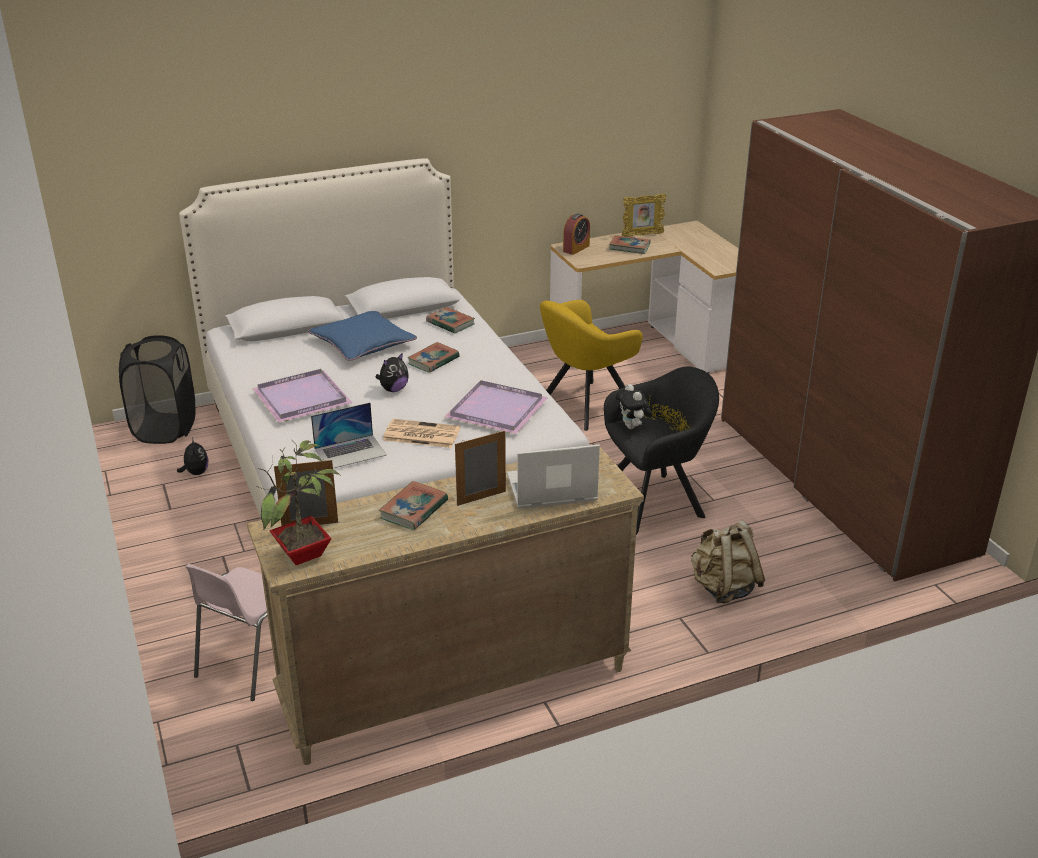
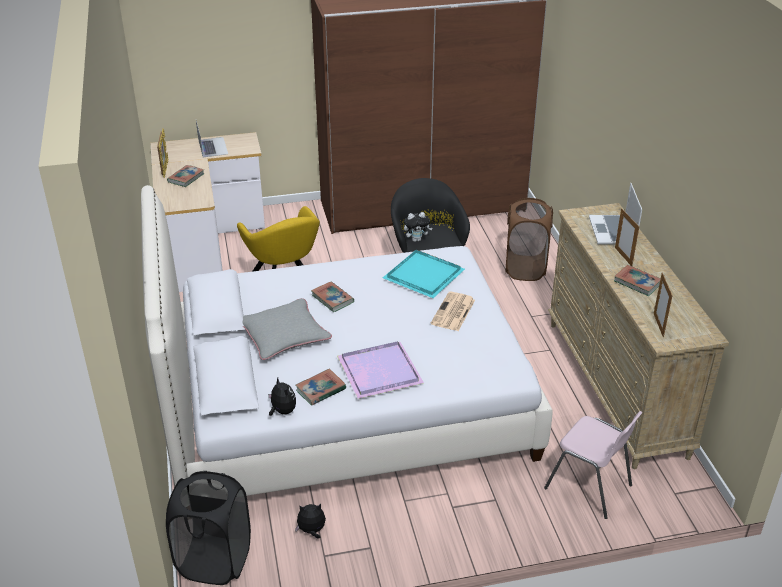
camera: 80 degrees left, 5 degrees up
(303, 556) = (693, 328): potted plant -> none
(350, 452) = (475, 346): laptop -> laptop (213, 147)
(363, 343) = (284, 335): blue pillow -> grey pillow
(393, 389) = (377, 322): plush toy -> plush toy (282, 411)
(450, 323) = (266, 285): book -> book (320, 390)
(496, 409) = (422, 276): purple tray -> turquoise tray
(576, 248) = (173, 202): alarm clock -> none
(723, 588) = (525, 268): beige backpack -> brown laundry basket

